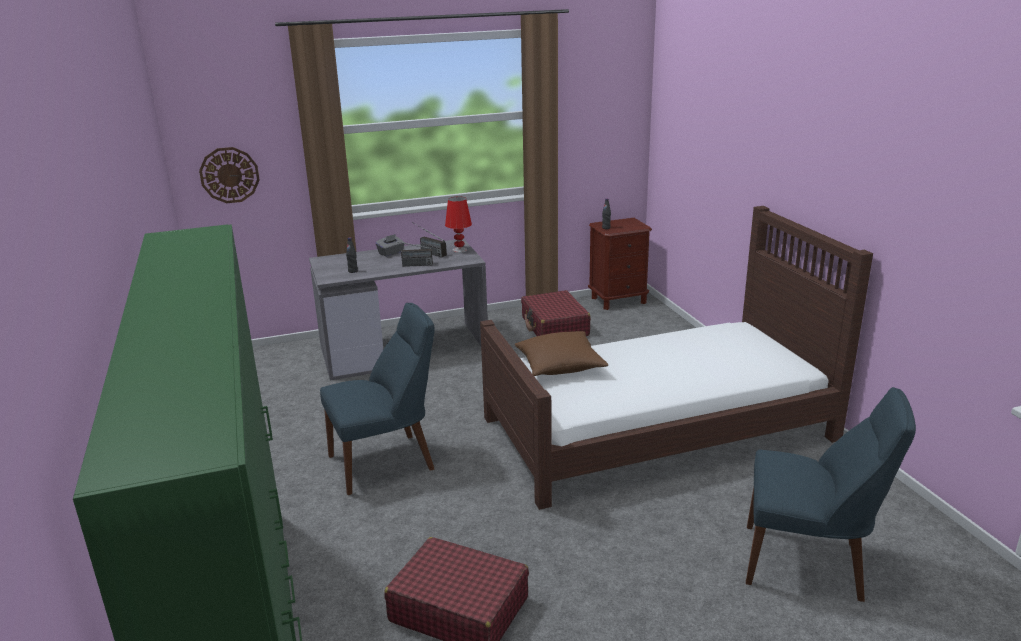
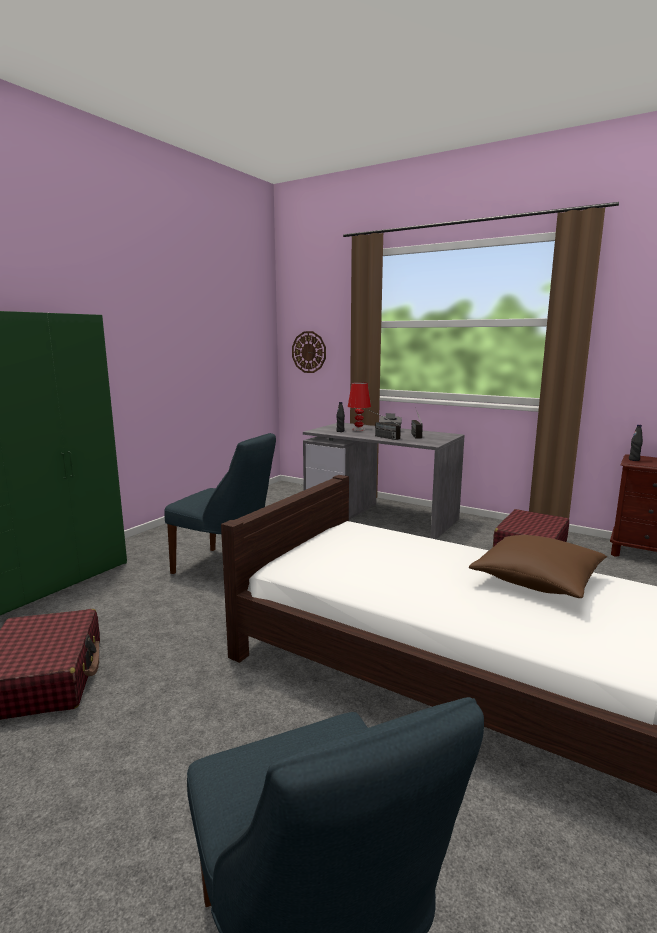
camera: 50 degrees right, 10 degrees down
(459, 250) = (440, 438): red table lamp -> red table lamp (359, 430)
(560, 366) = (372, 539): brown pillow -> brown pillow (537, 580)

